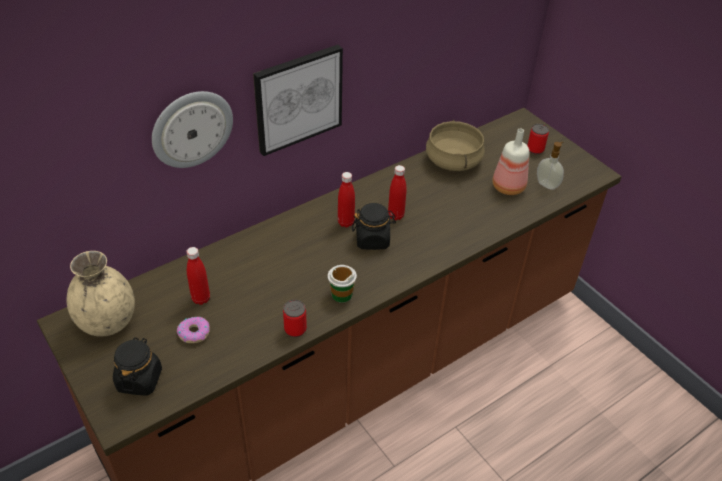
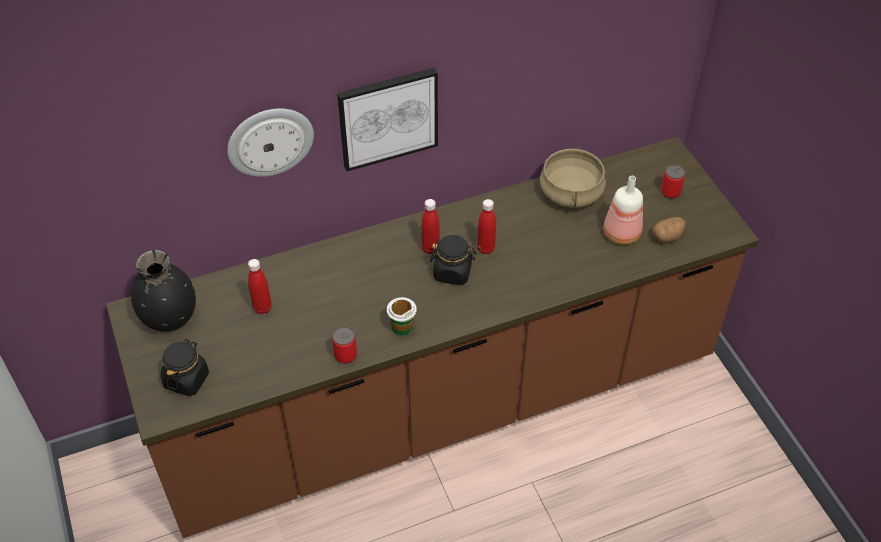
camera: 15 degrees right, 5 degrees up
(108, 322) = (170, 317): beige vase -> black vase
(194, 333) = (247, 342): donut -> none
(547, 184) = (667, 237): soap dispenser -> potato

